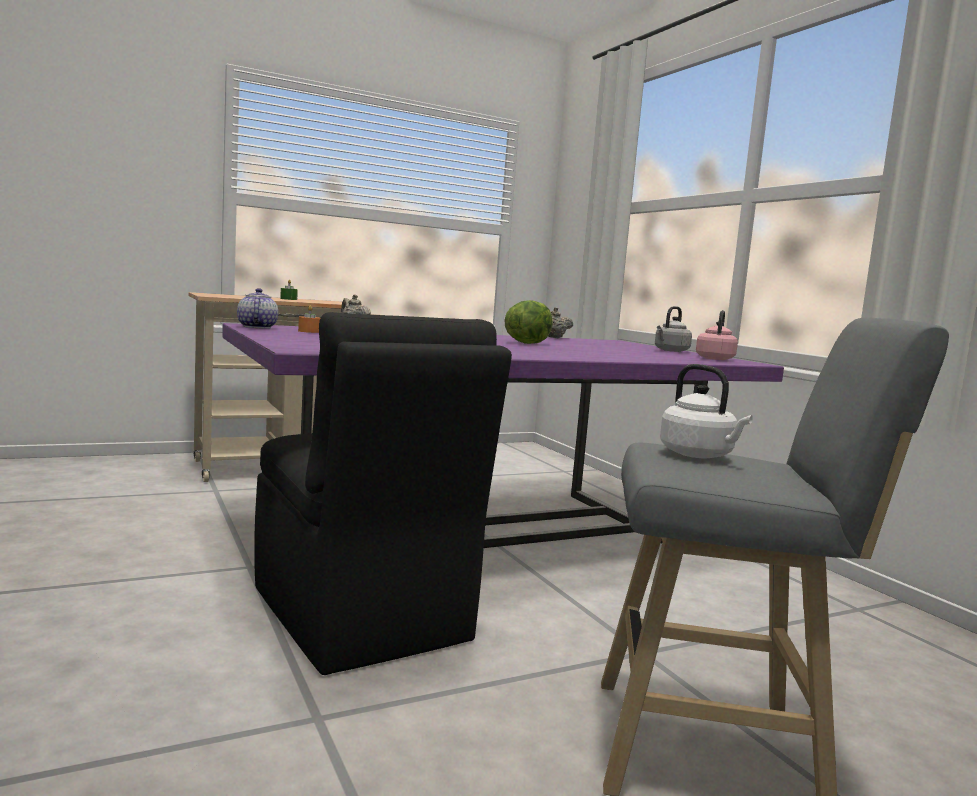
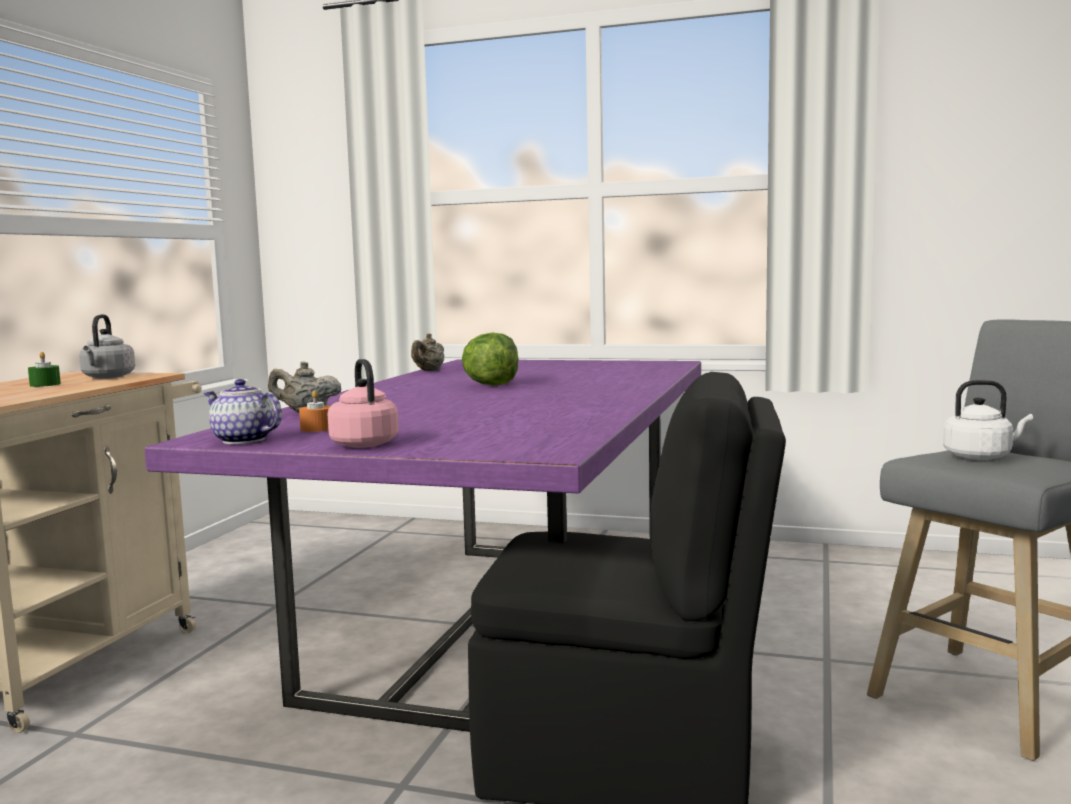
camera: 45 degrees left, 0 degrees up
(670, 350) = (572, 363): grey kettle -> grey kettle (107, 377)
(715, 358) = (644, 364): pink kettle -> pink kettle (363, 443)

